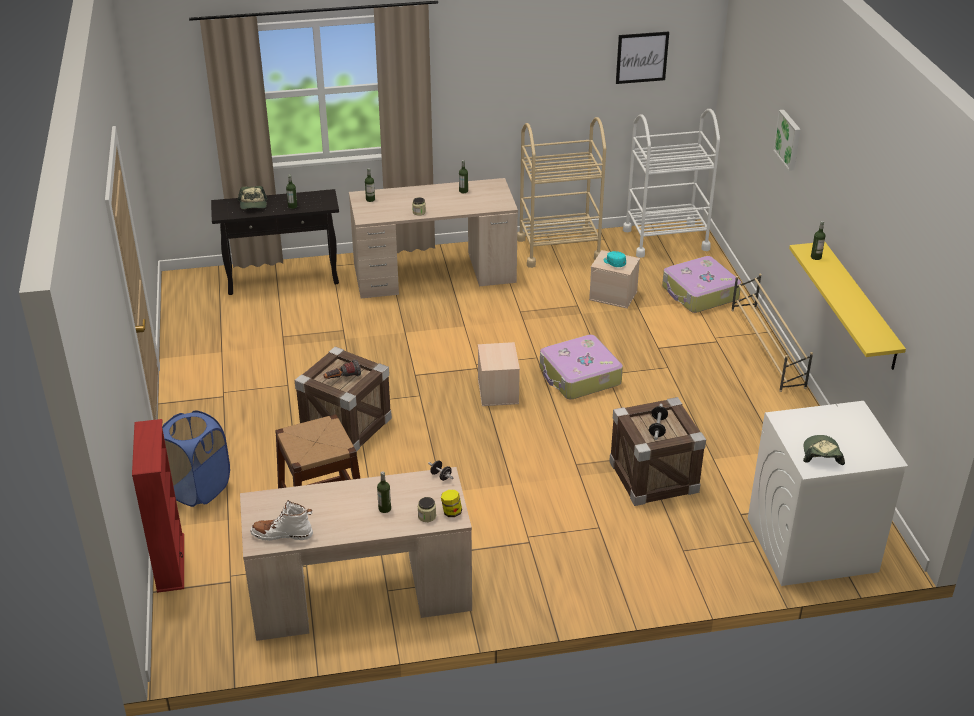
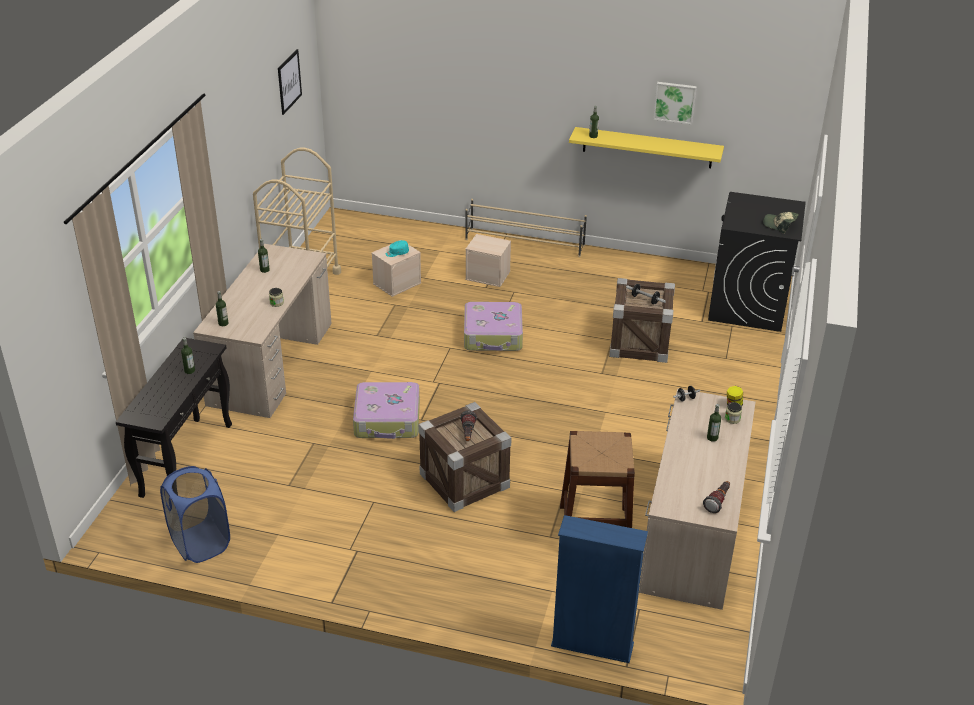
camera: 65 degrees left, 0 degrees up
(170, 563) = (592, 645): red bookcase -> blue bookcase
(198, 488) = (493, 601): blue laundry basket -> blue laundry basket (200, 543)
(253, 204) = (157, 395): cap -> none
(282, 534) = (718, 501): white boot -> flashlight
(498, 391) = (481, 381): beige storage box -> beige storage box (488, 275)
(665, 239) = (341, 233): white cart -> none
(699, 294) = (431, 245): suitcase -> suitcase (388, 420)
(789, 139) = (484, 75): picture -> picture (675, 102)
(811, 545) = (748, 305): white washing machine -> black washing machine

